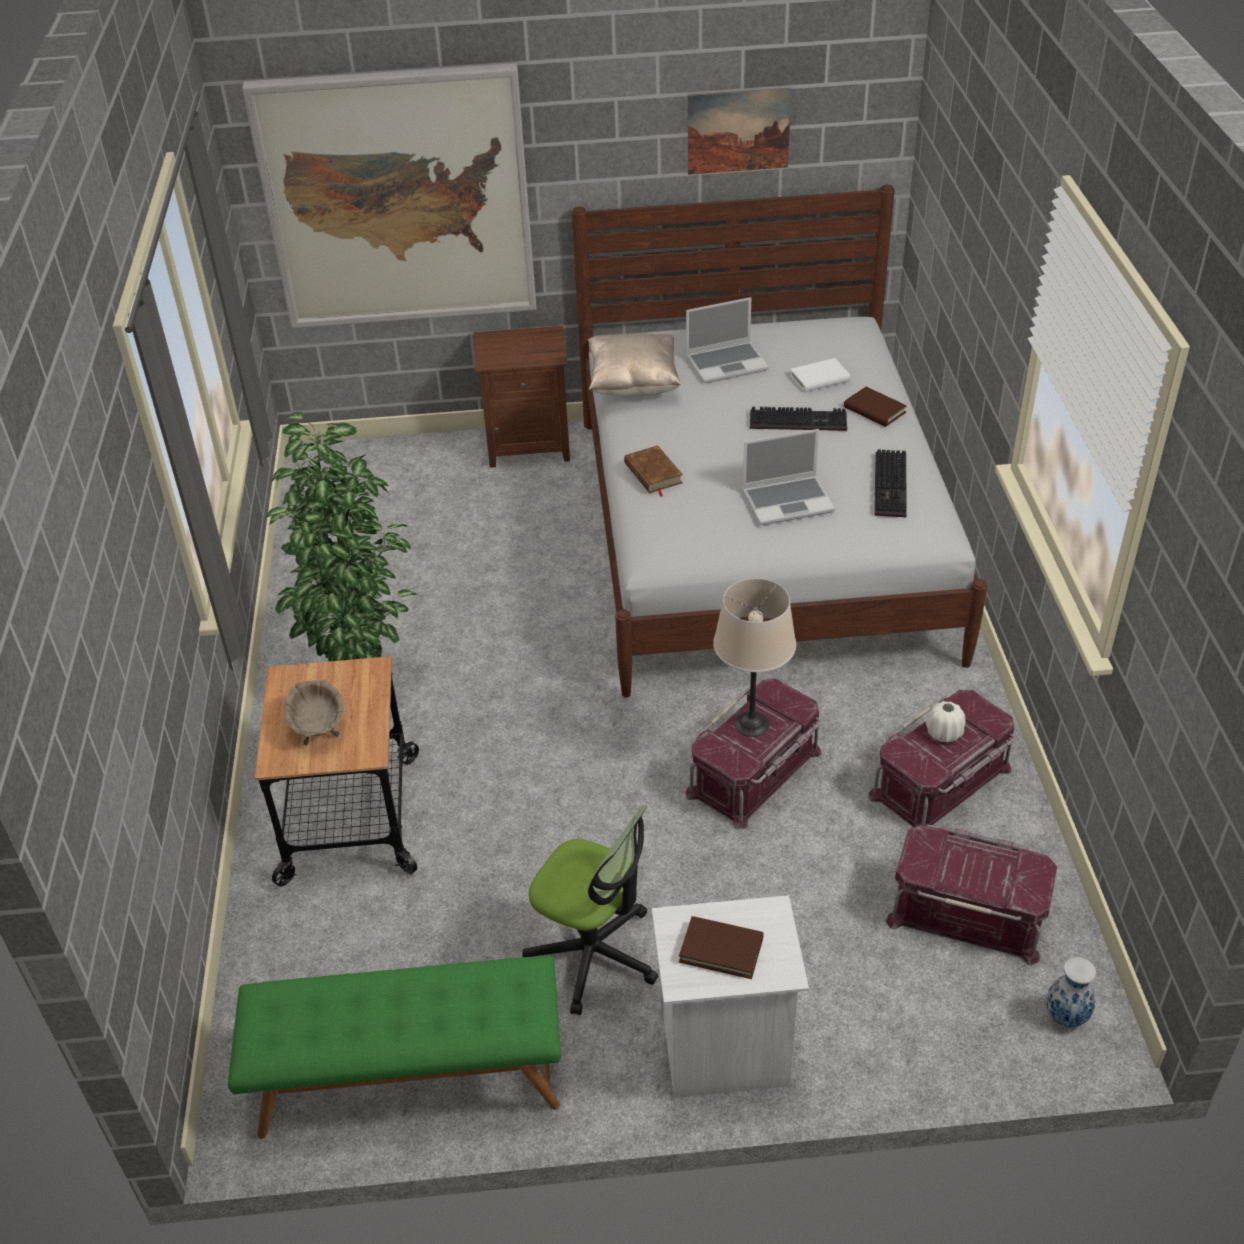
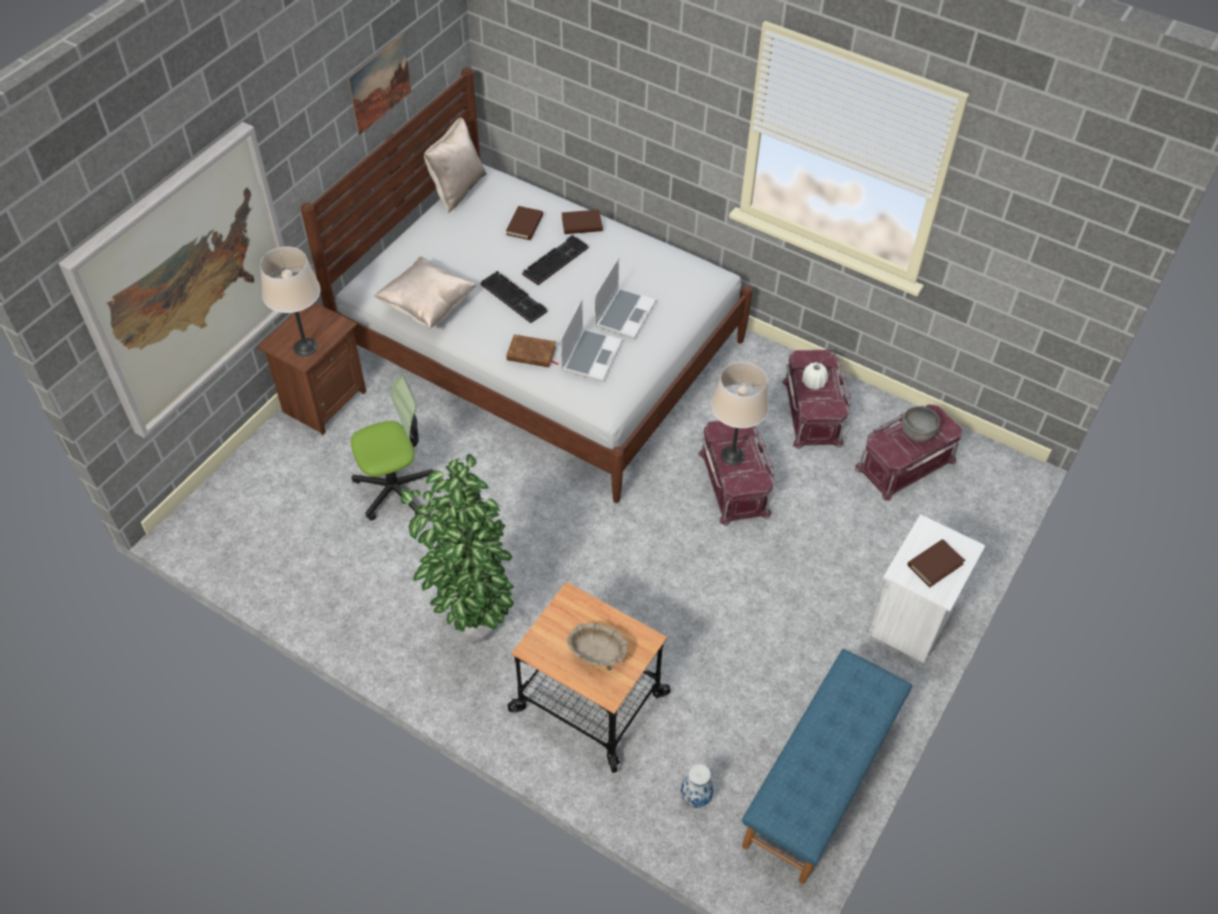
camera: 55 degrees left, 10 degrees up
(409, 1080) = (820, 781): green bench -> blue bench
(503, 355) = (305, 347): none -> beige table lamp
(594, 954) = (802, 640): office chair -> office chair (396, 489)
(727, 363) = (459, 252): laptop -> laptop (590, 355)
(810, 319) = (457, 189): none -> beige pillow
(819, 378) = (524, 225): white book -> brown book
(892, 486) = (658, 264): keyboard -> keyboard (515, 298)
(983, 870) = (916, 434): none -> grey bowl
(1065, 1017) = (994, 473): vase -> vase (696, 798)

